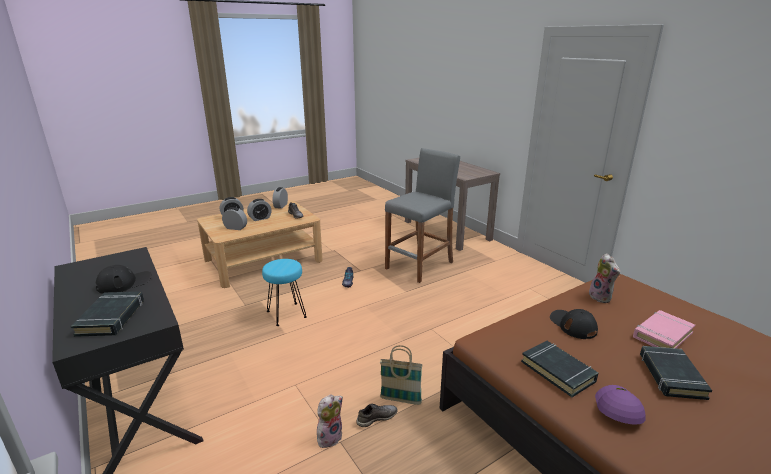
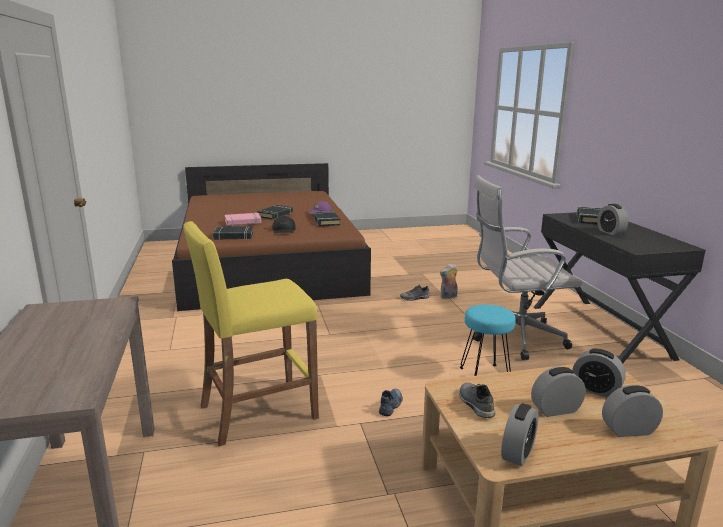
camera: 160 degrees left, 5 degrees down
(125, 283) = (610, 232): black cap -> alarm clock
(250, 364) = (514, 338): none -> white office chair
(400, 400) = (393, 302): basket -> none
(420, 265) = (257, 412): grey stool -> yellow stool
(601, 297) = (233, 236): plush toy -> black book

